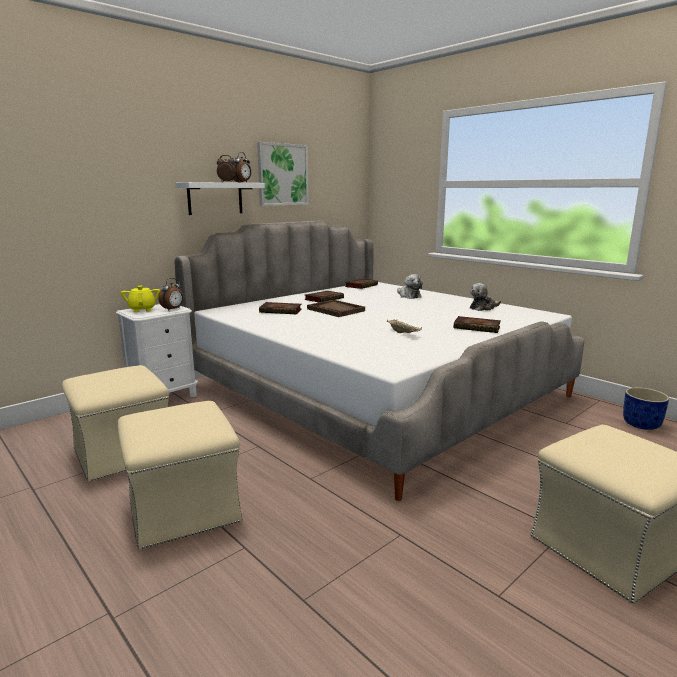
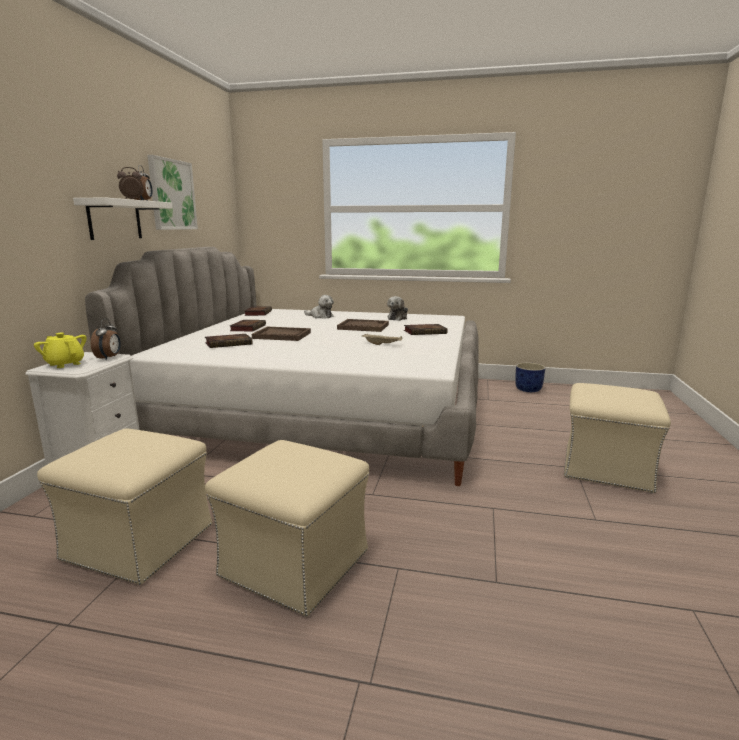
camera: 35 degrees left, 0 degrees up
(425, 312) = (363, 327): none -> brown tray

